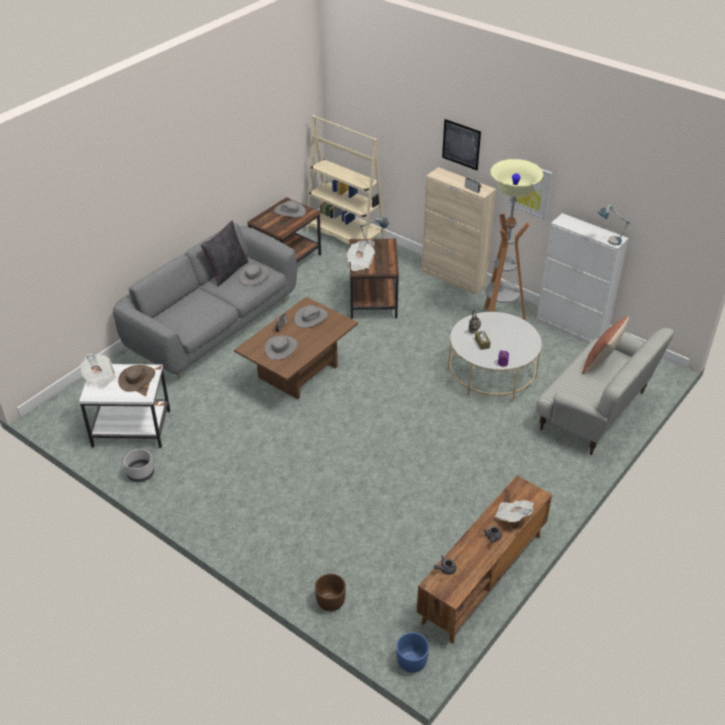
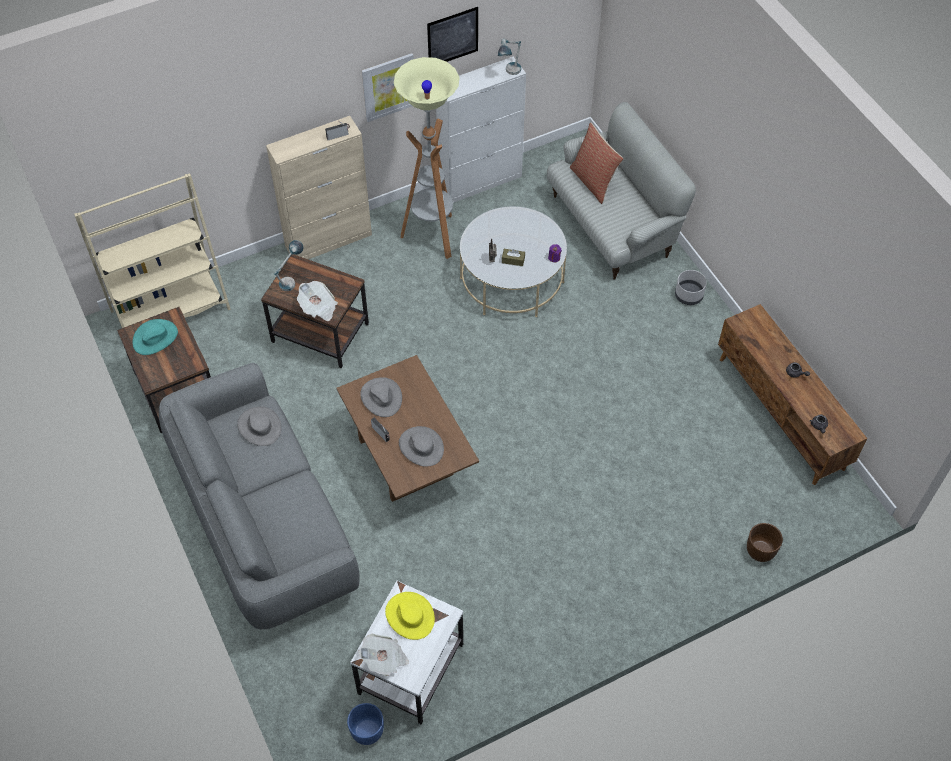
camera: 65 degrees left, 15 degrees up
(137, 379) = (410, 616): brown hat -> yellow hat
(140, 474) = (495, 680): grey planter -> grey planter (688, 295)
(227, 271) = (228, 454): black pillow -> none
(290, 211) = (155, 338): grey hat -> turquoise hat
(411, 661) = (853, 510): blue planter -> blue planter (367, 730)
(461, 144) = (287, 101): picture -> picture (452, 37)
(512, 516) = (775, 346): newspaper -> none

